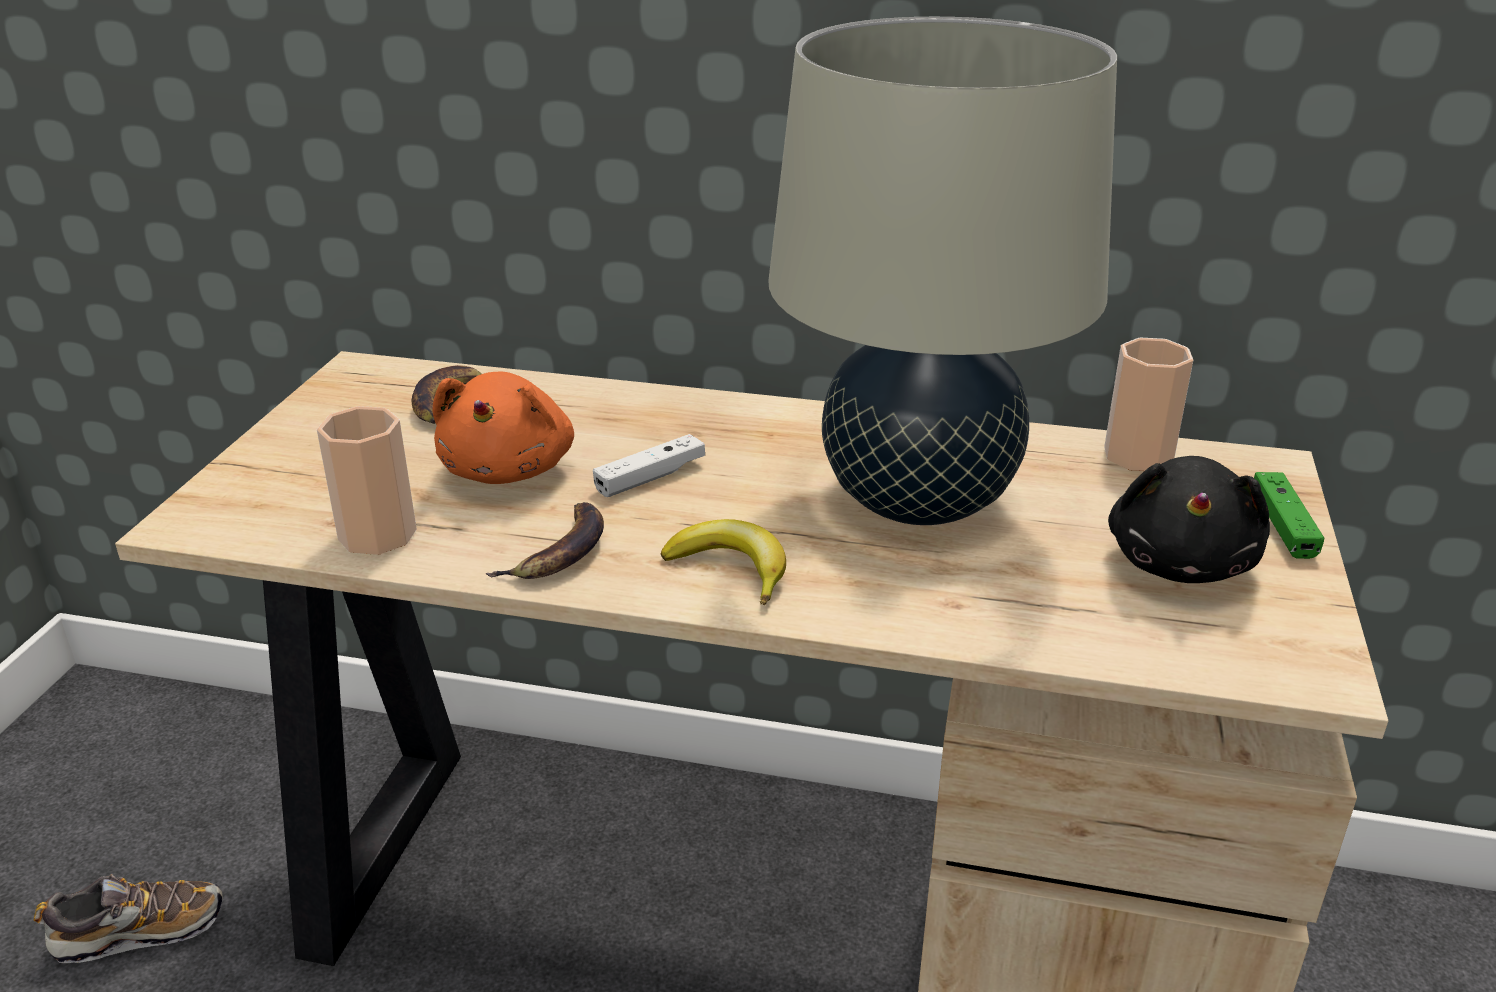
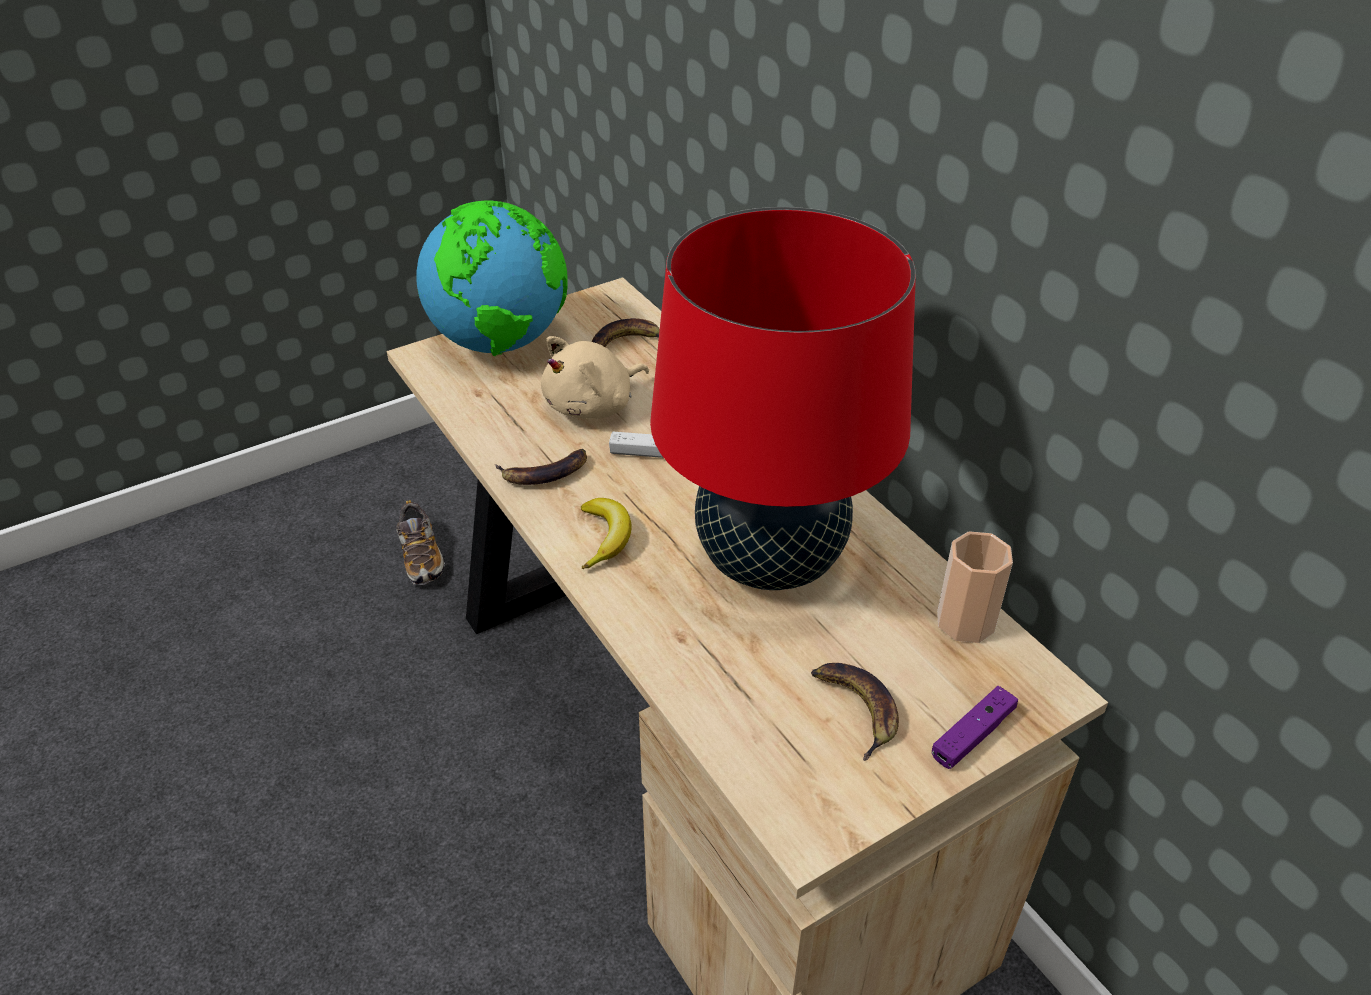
camera: 45 degrees right, 10 degrees up
(139, 932) = (421, 557): shoe -> shoe turned 45 degrees clockwise
(284, 466) = (501, 343): none -> globe
(377, 535) = (484, 411): cup -> none
(510, 469) = (593, 406): orange plush toy -> beige plush toy
(918, 500) = (770, 561): beige table lamp -> red table lamp
(1181, 562) = (855, 708): black plush toy -> banana
(1283, 525) = (972, 735): green game controller -> purple game controller

